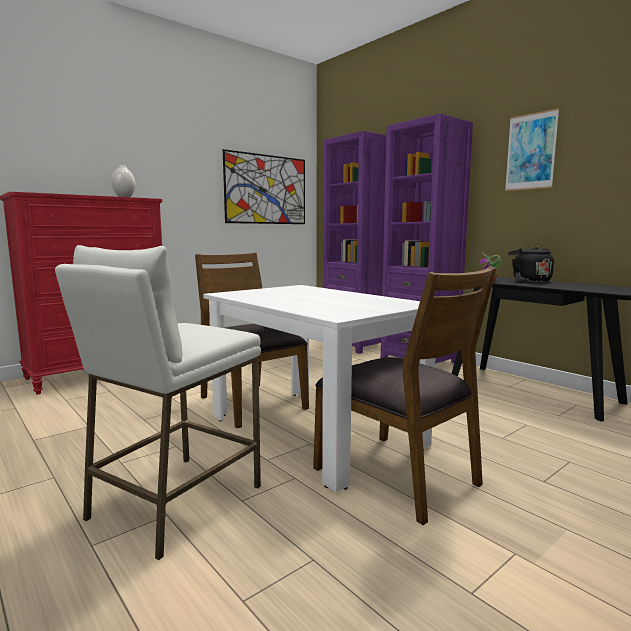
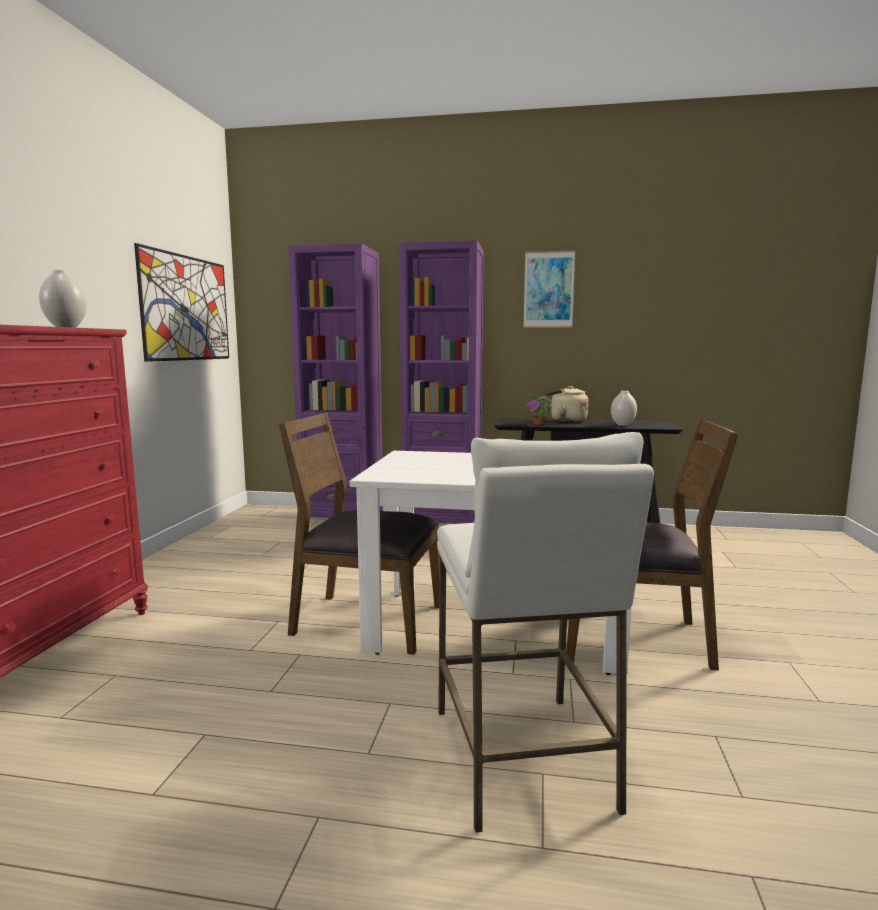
camera: 40 degrees left, 0 degrees up
(529, 281) = (566, 421): black kettle -> beige kettle
(575, 287) = (622, 425): none -> white vase

